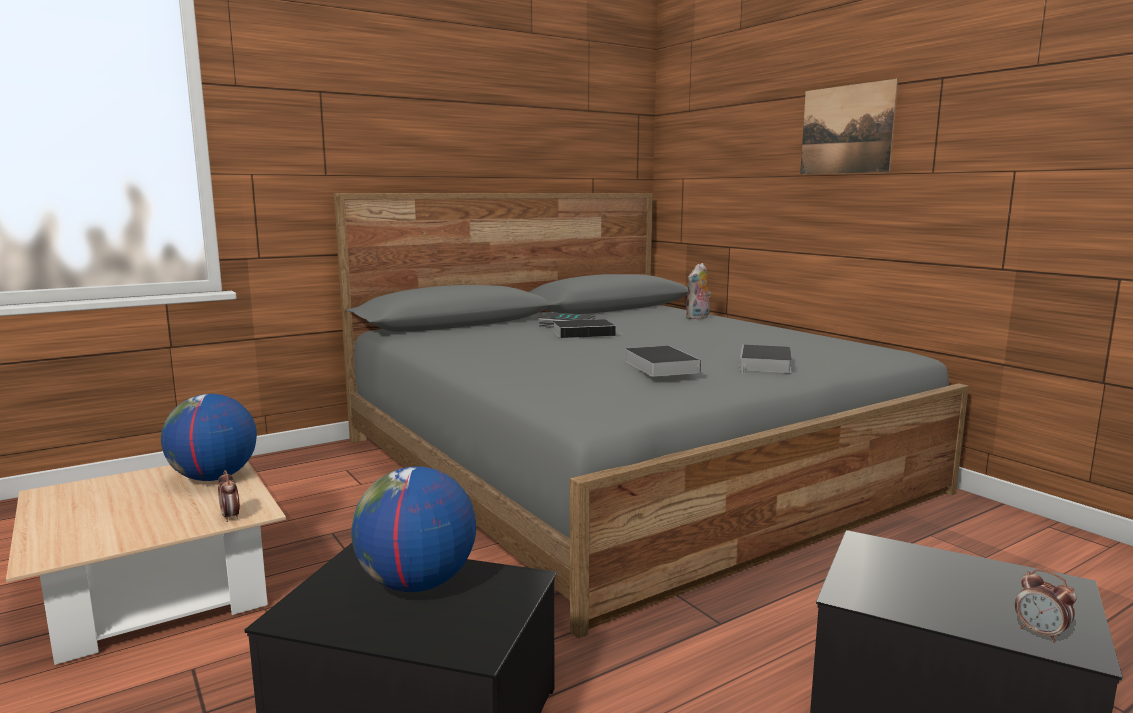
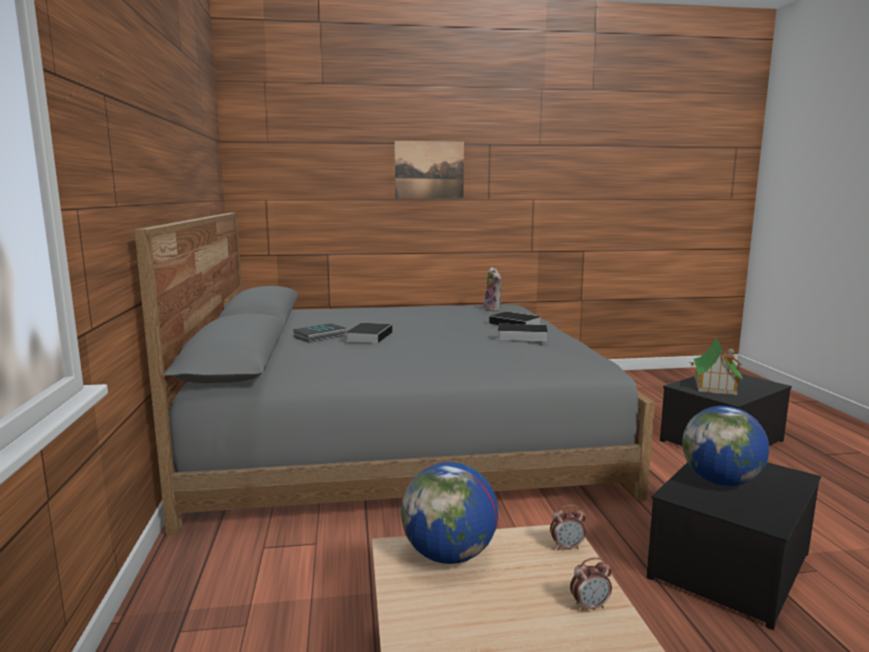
camera: 65 degrees left, 0 degrees up
(698, 318) = (352, 311): plush toy -> plush toy (493, 309)
(936, 576) = (714, 385): none -> toy house
(1041, 633) = (763, 385): alarm clock -> alarm clock (590, 606)

